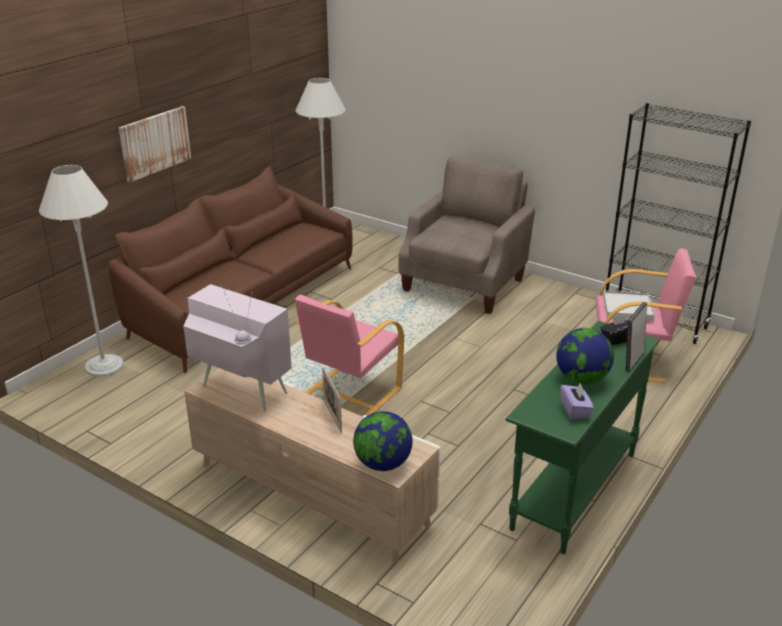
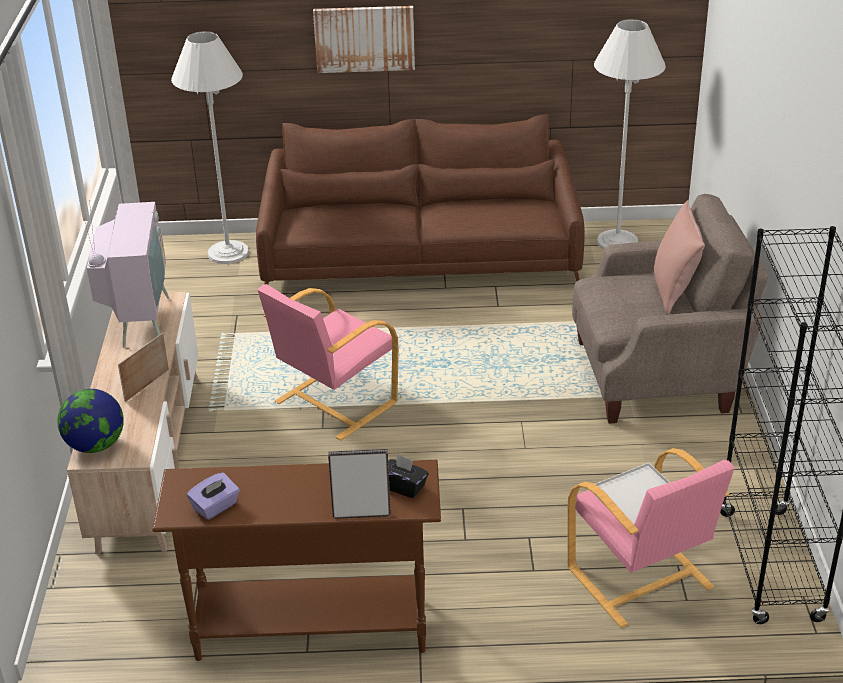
camera: 55 degrees right, 5 degrees up
(350, 392) = (333, 403): pink armchair -> pink armchair turned 45 degrees counterclockwise
(468, 221) = (674, 291): none -> pink pillow
(573, 490) = (310, 628): green console table -> brown console table
(582, 379) = (285, 490): globe -> none

